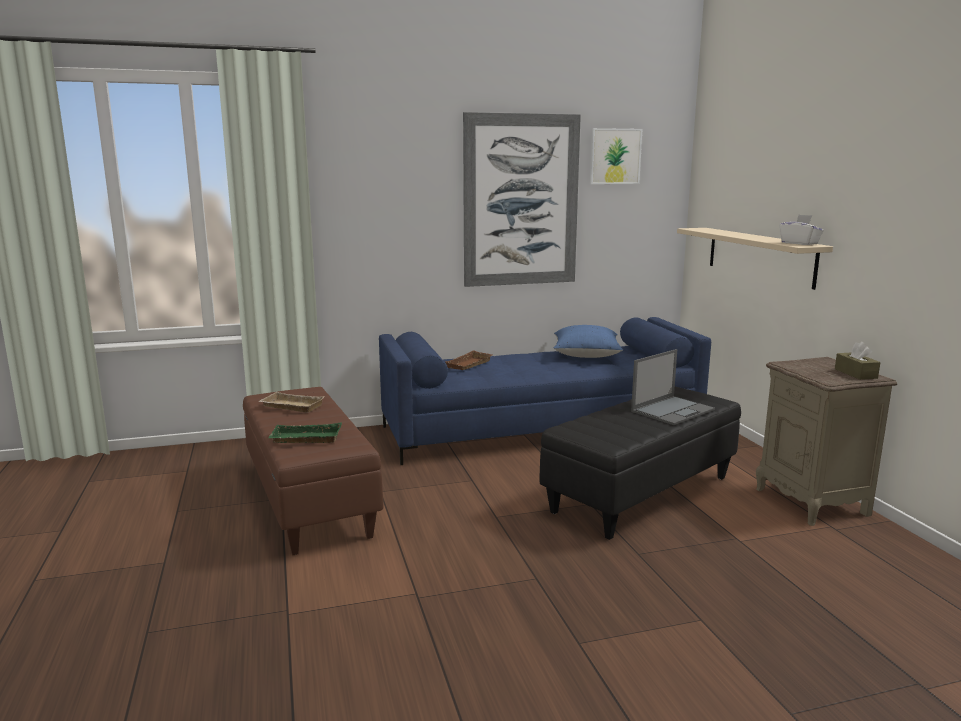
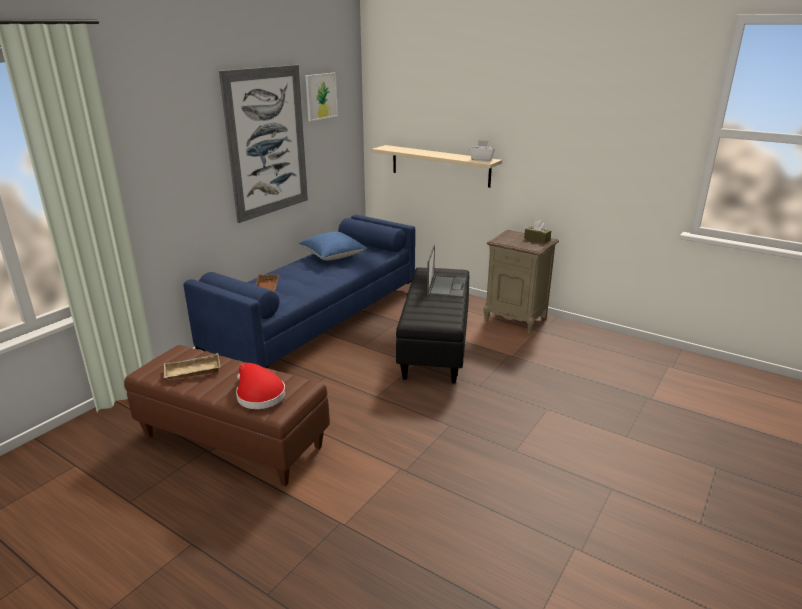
camera: 40 degrees left, 10 degrees up
(305, 439) = (258, 395): green tray -> red hat

